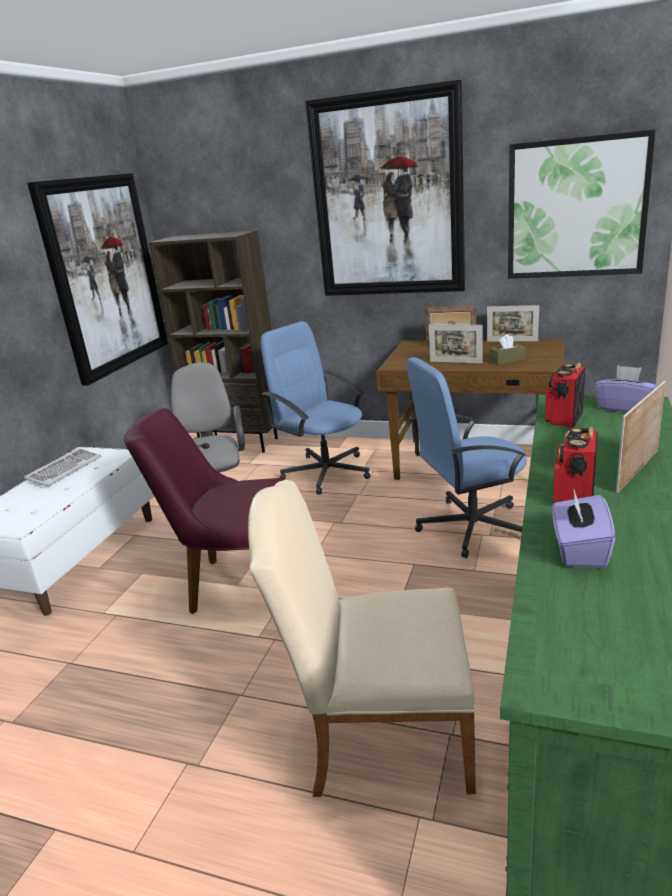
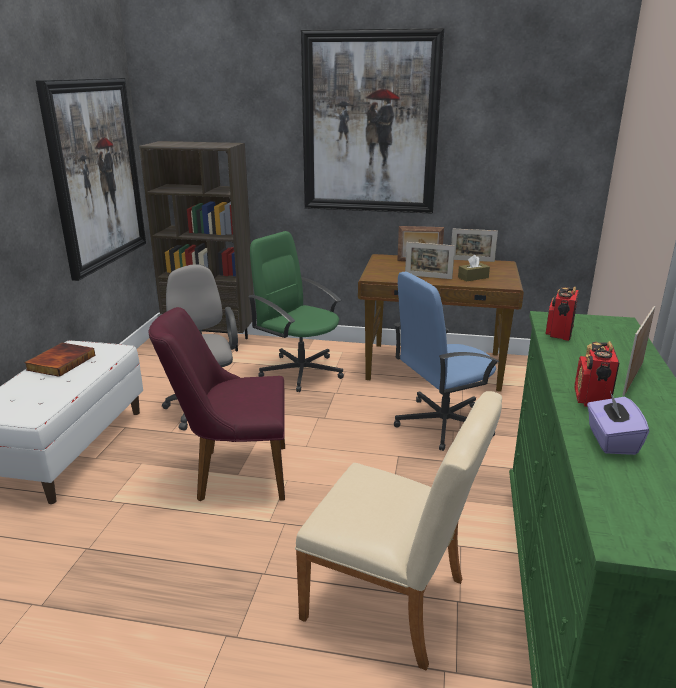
camera: 10 degrees left, 0 degrees up
(64, 469) = (60, 362): keyboard -> book
(326, 472) = (301, 371): blue office chair -> green office chair
(377, 733) = (394, 603): beige chair -> beige chair turned 150 degrees counterclockwise
(576, 208) = (534, 150): picture -> none
(624, 407) = (603, 325): purple tissue box -> none

